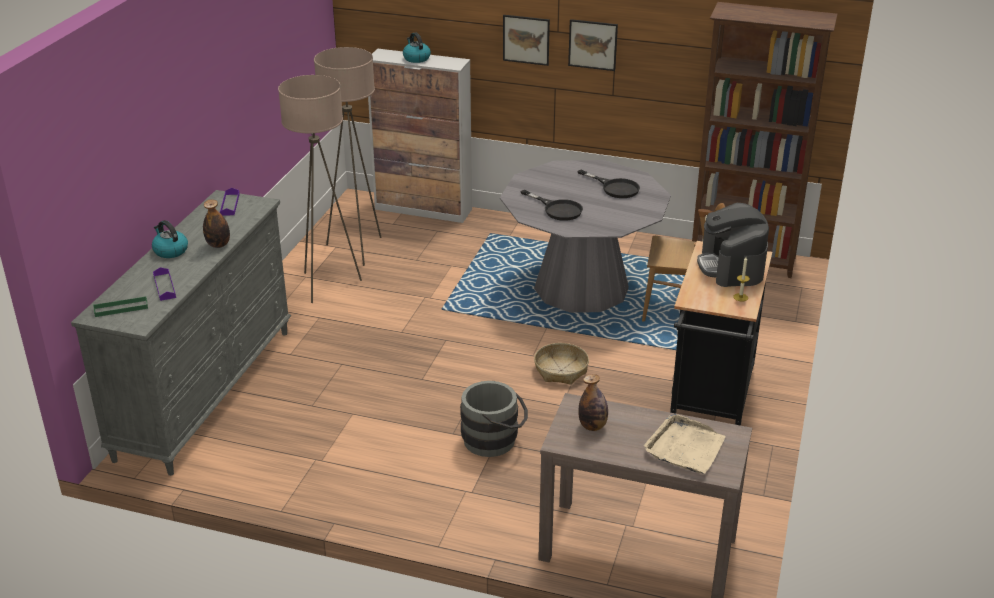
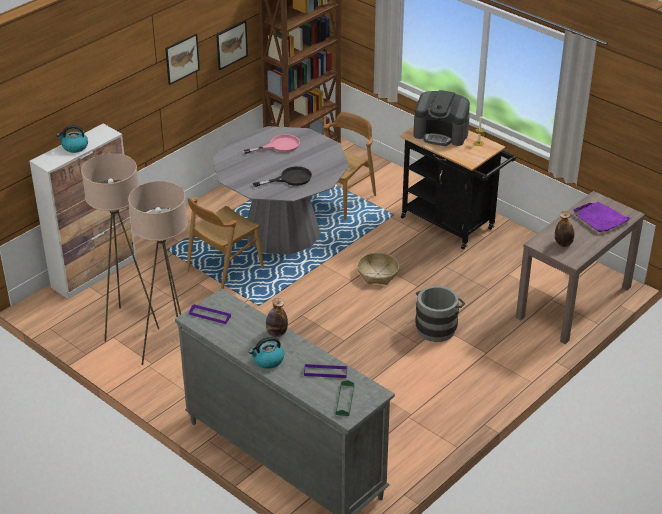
camera: 65 degrees left, 5 degrees up
(486, 273) = (224, 269): none -> brown chair
(526, 39) = (137, 82): picture -> picture (231, 45)
(615, 188) = (279, 146): black frying pan -> pink frying pan
(685, 447) = (600, 218): beige tray -> purple tray

